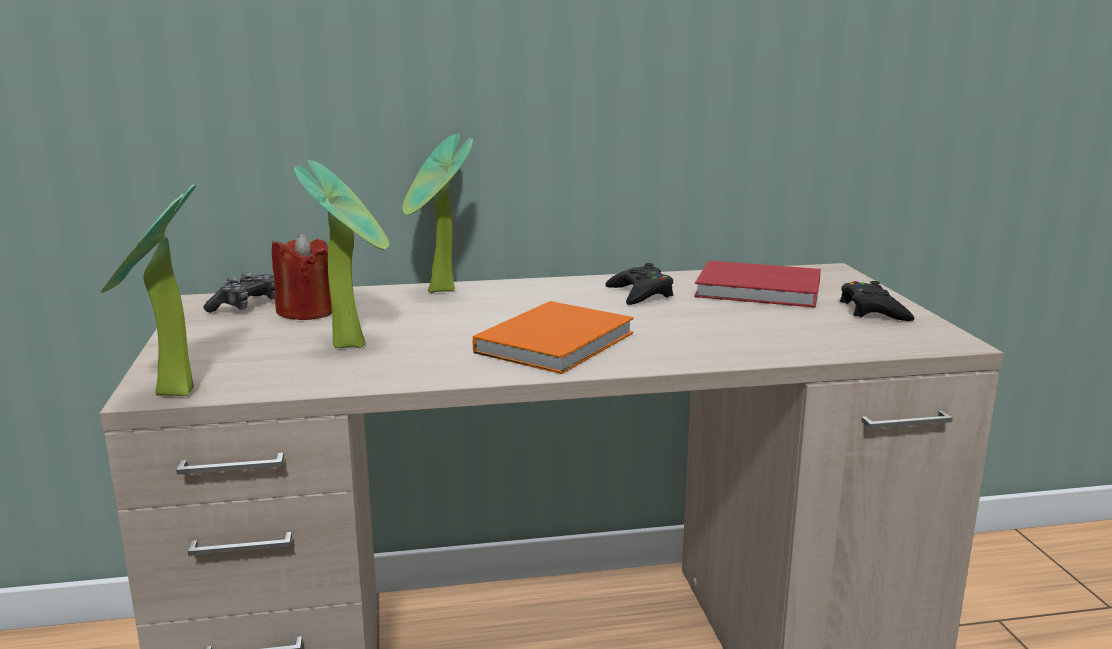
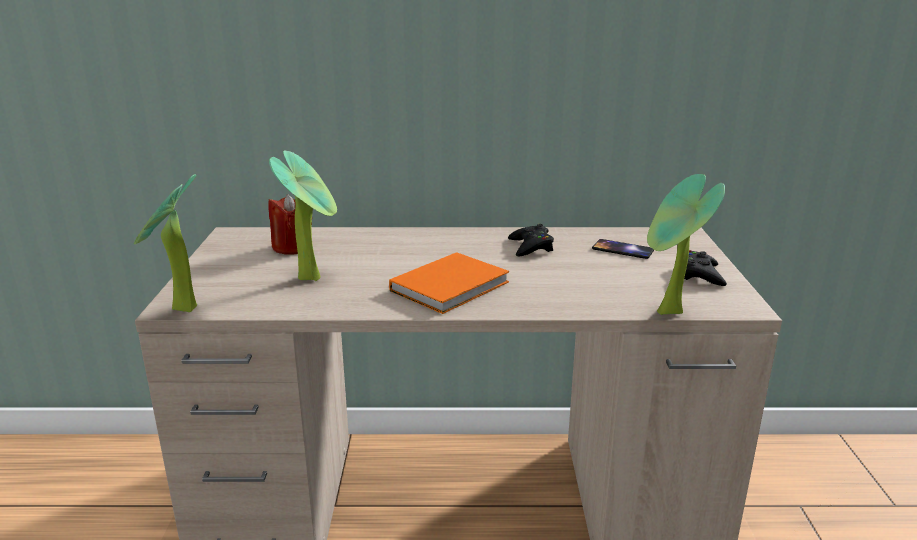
camera: 10 degrees right, 5 degrees up
(246, 306) = (255, 239): game controller -> none
(439, 292) = (388, 236): potted plant -> potted plant (669, 314)
(761, 290) = (623, 249): red book -> phone

